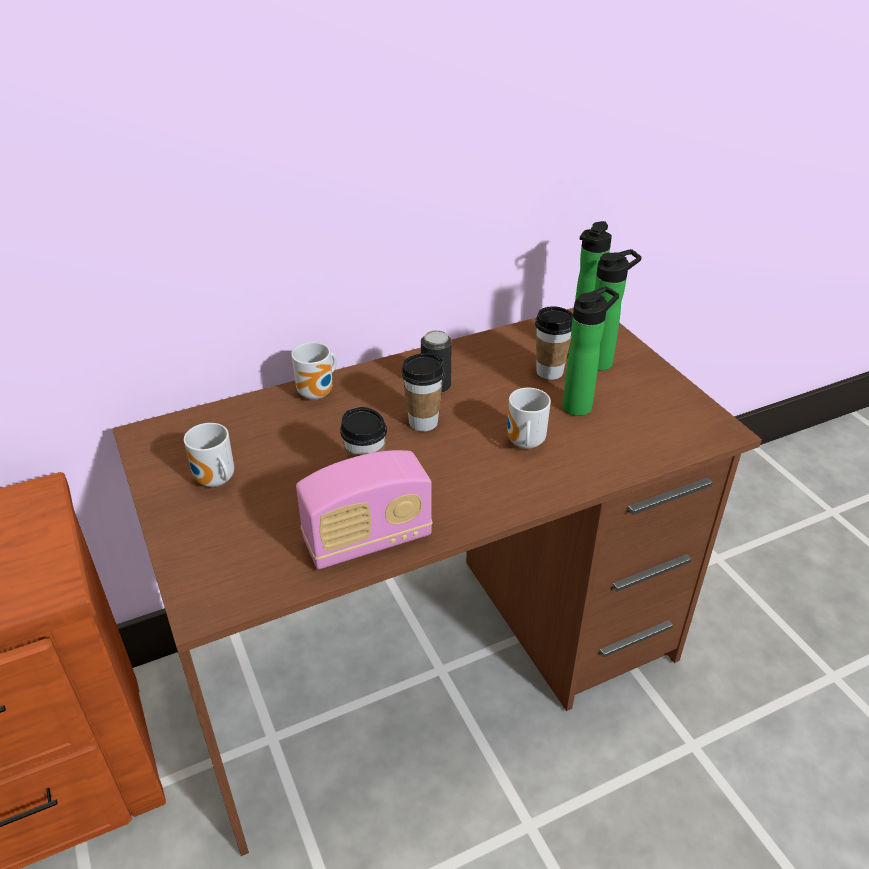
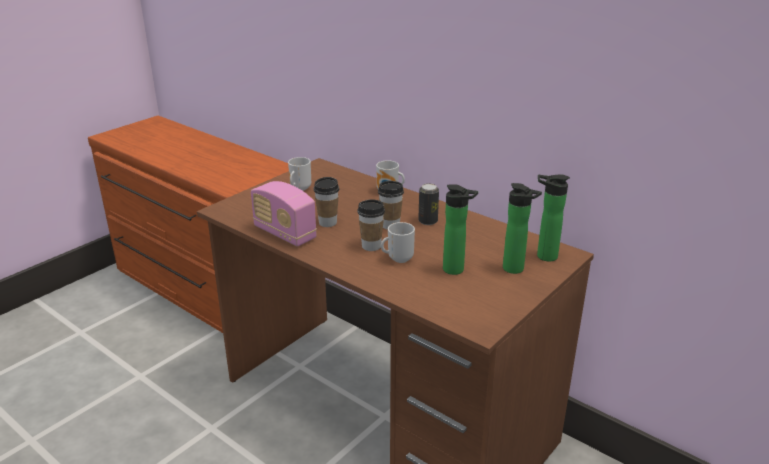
camera: 65 degrees right, 10 degrees down
(549, 372) = (482, 253): cup -> cup (371, 246)

